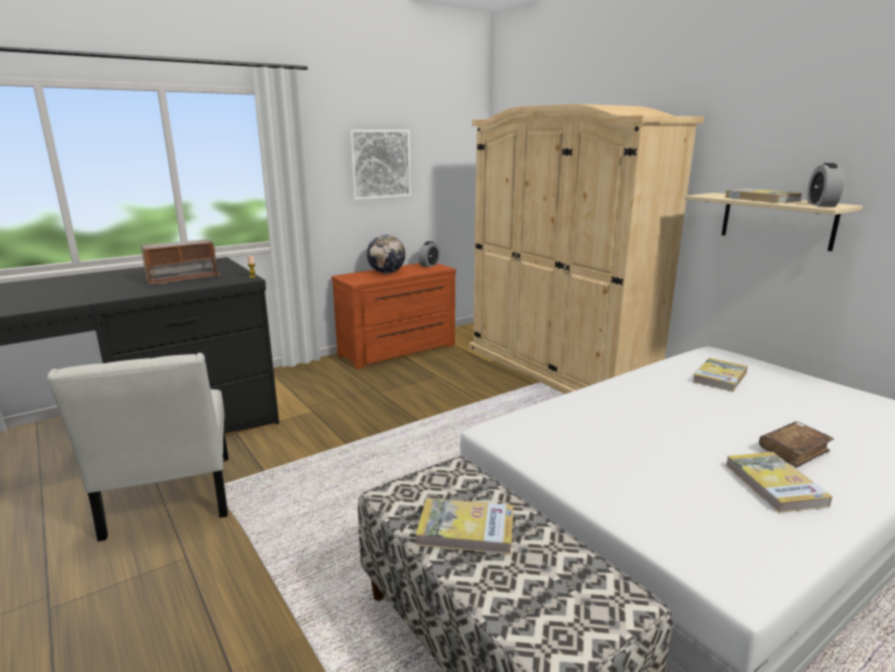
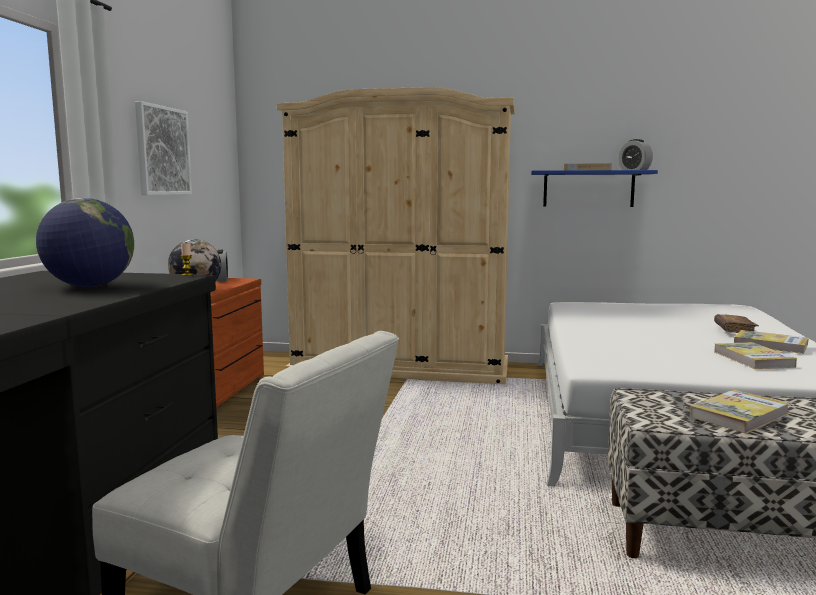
camera: 45 degrees left, 10 degrees down
(183, 279) = (90, 286): radio -> globe
(719, 377) = (610, 312): book -> book (753, 359)
(777, 220) = (588, 189): beige shelf -> blue shelf

